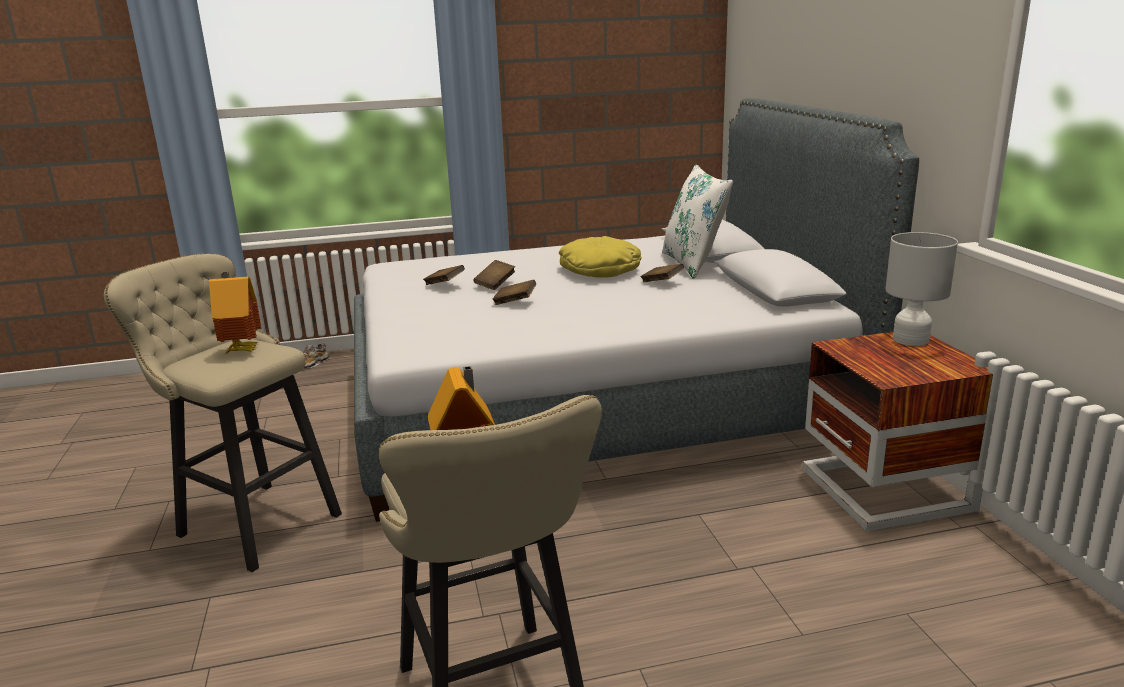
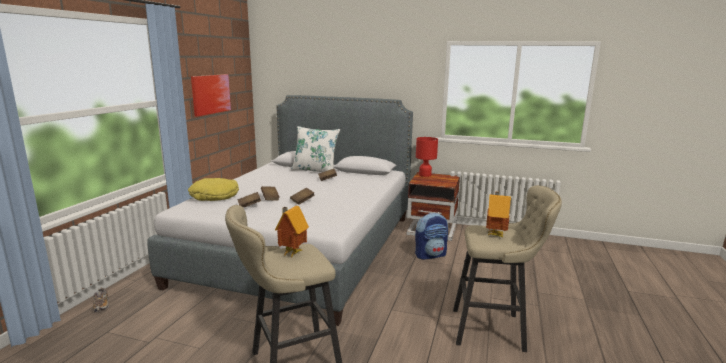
camera: 60 degrees left, 5 degrees down
(592, 90) = (211, 94): none -> picture
(601, 270) = (292, 181): yellow pillow -> yellow pillow (215, 196)
(746, 527) = (430, 255): none -> backpack
(911, 340) = (425, 175): grey table lamp -> red table lamp

